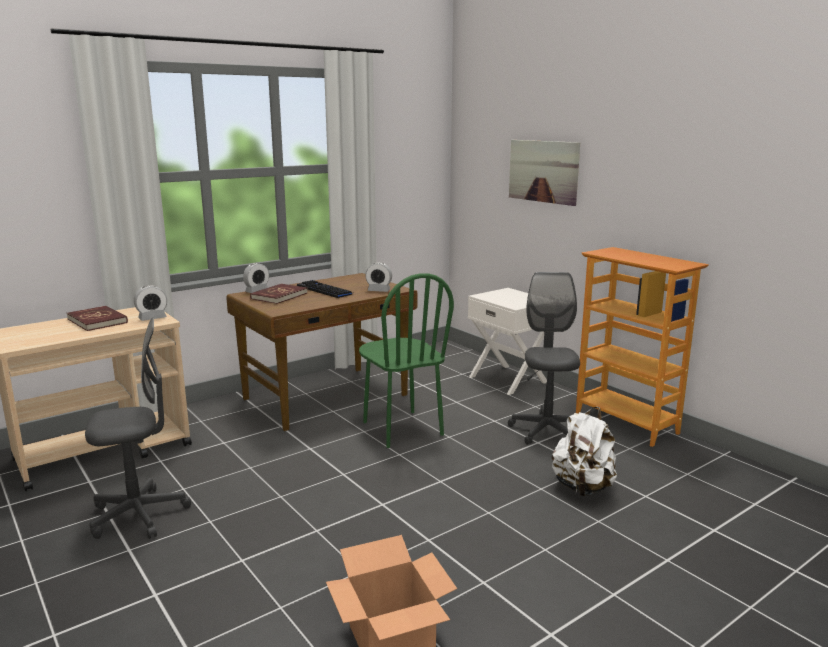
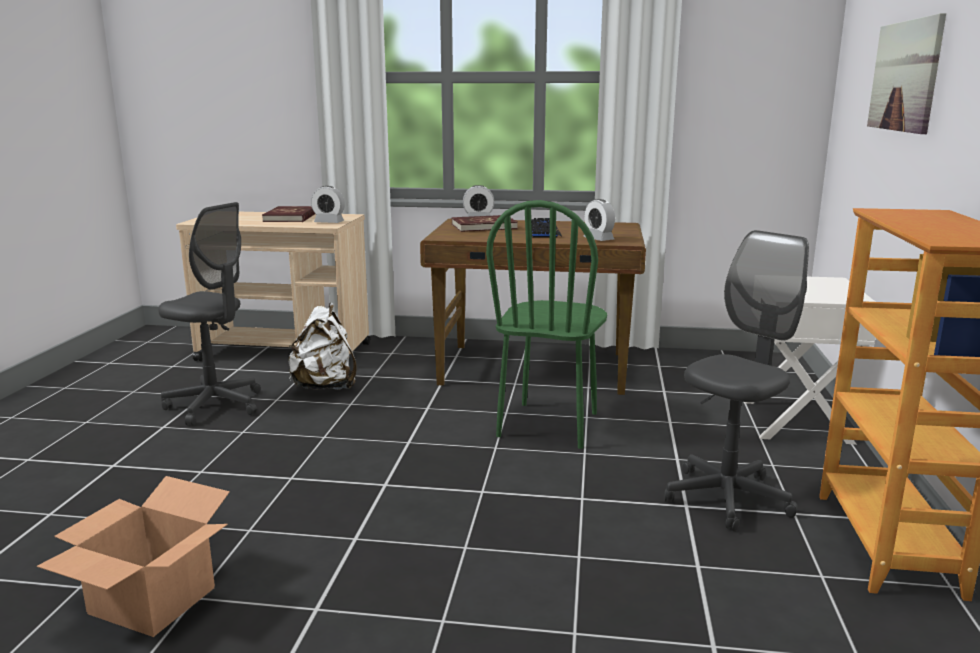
camera: 45 degrees right, 0 degrees up
(583, 487) = (637, 585): white backpack -> white backpack (325, 387)

